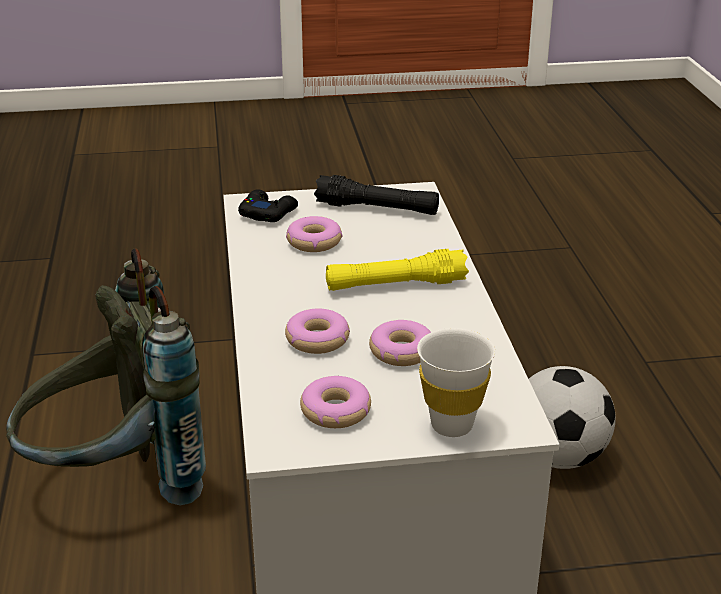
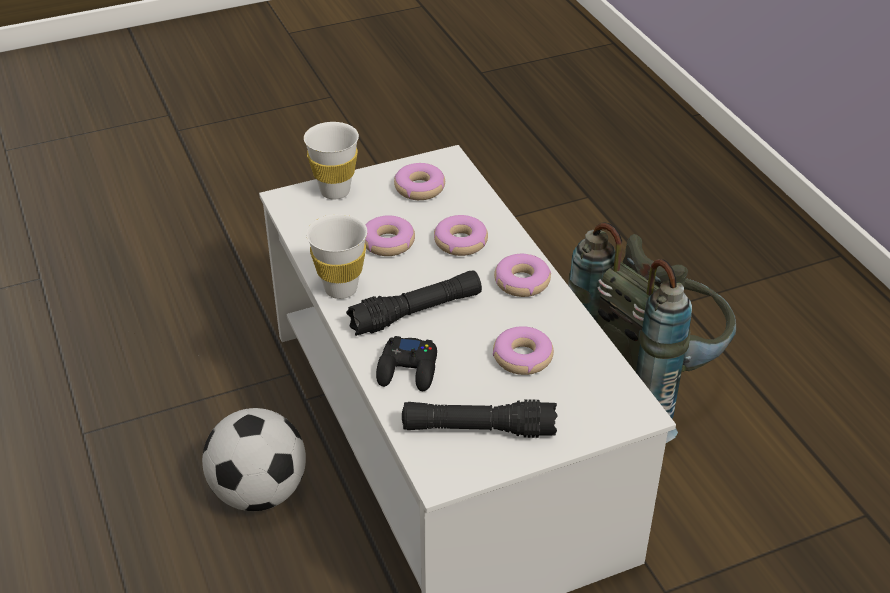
camera: 165 degrees right, 10 degrees up
(267, 213) = (600, 396): black game controller -> black game controller (408, 370)
(275, 294) = (521, 282): none -> donut
(395, 285) = (416, 312): yellow flashlight -> black flashlight
(467, 315) = (341, 289): none -> white cup

